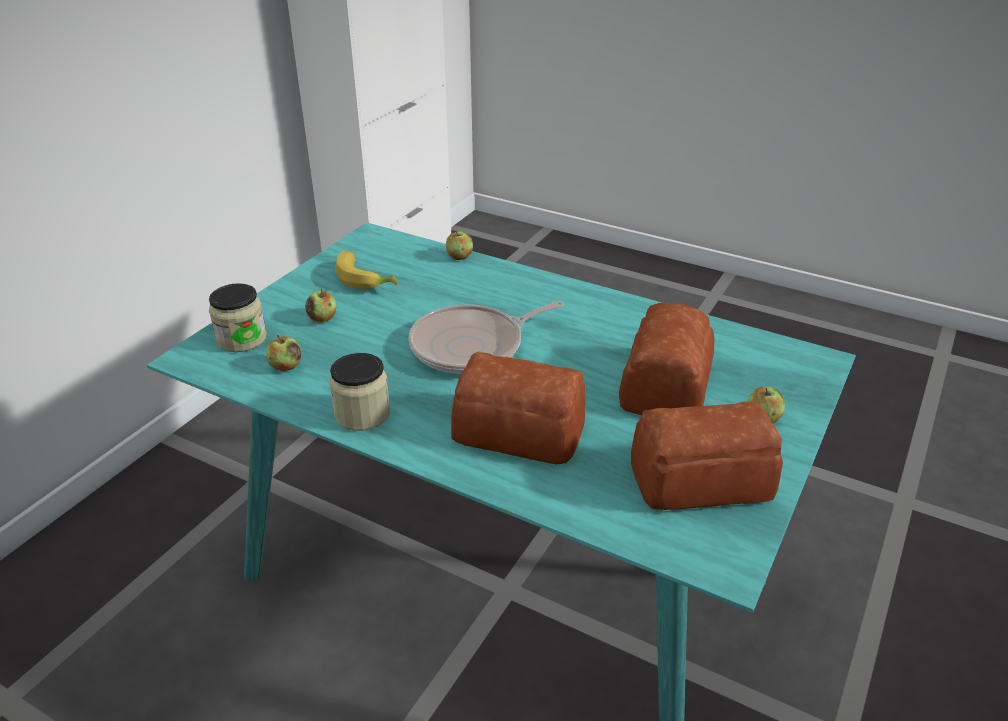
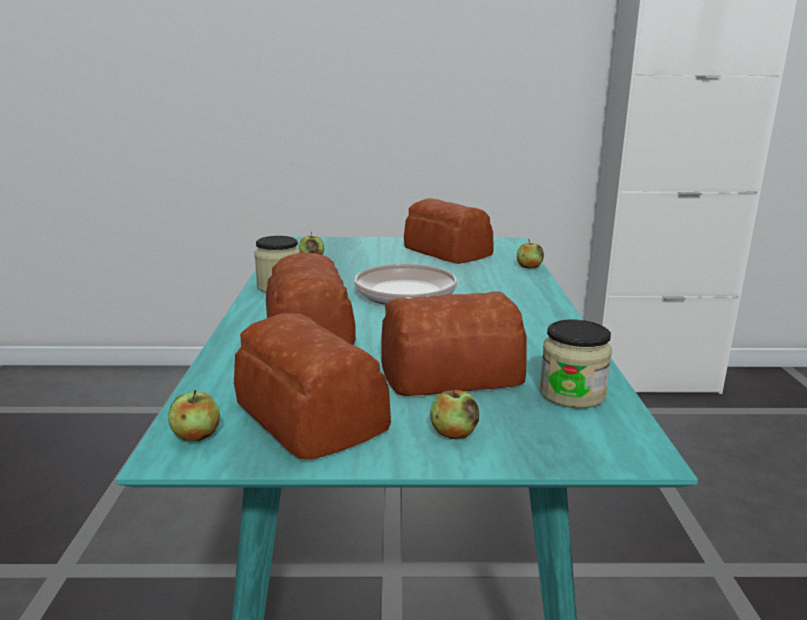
camera: 60 degrees right, 15 degrees down
(242, 339) = (328, 245): jar -> jar (572, 394)
(322, 318) = (379, 254): apple -> apple (196, 436)
(366, 279) = (447, 252): banana -> bread
(472, 346) = (406, 296): frying pan -> frying pan turned 45 degrees clockwise

